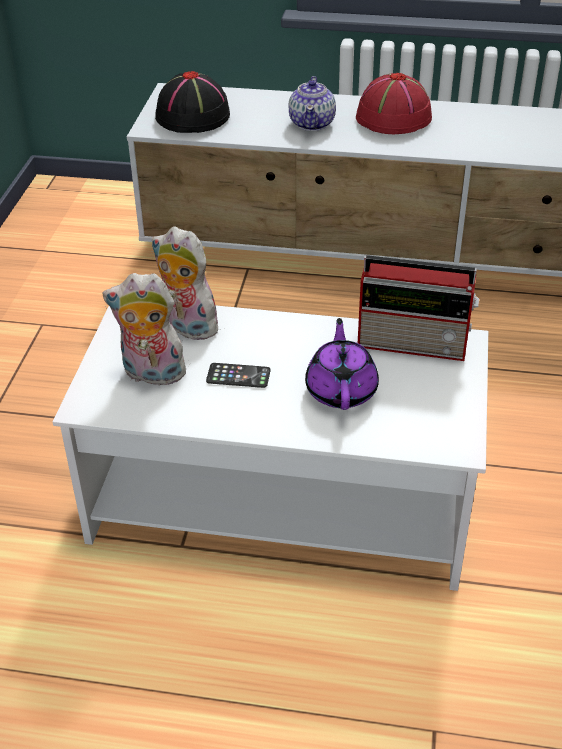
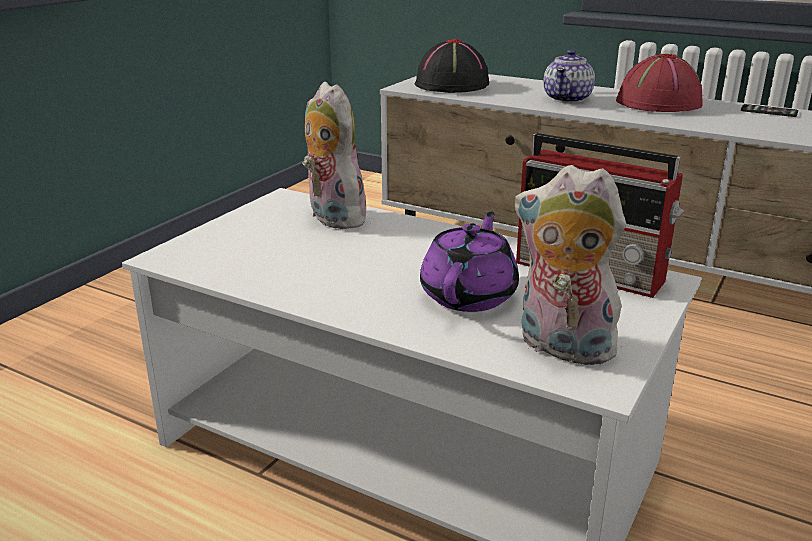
camera: 20 degrees right, 15 degrees down
(151, 375) = (260, 245): plush toy -> plush toy (561, 348)
(238, 376) = (354, 262): phone -> phone (769, 111)

